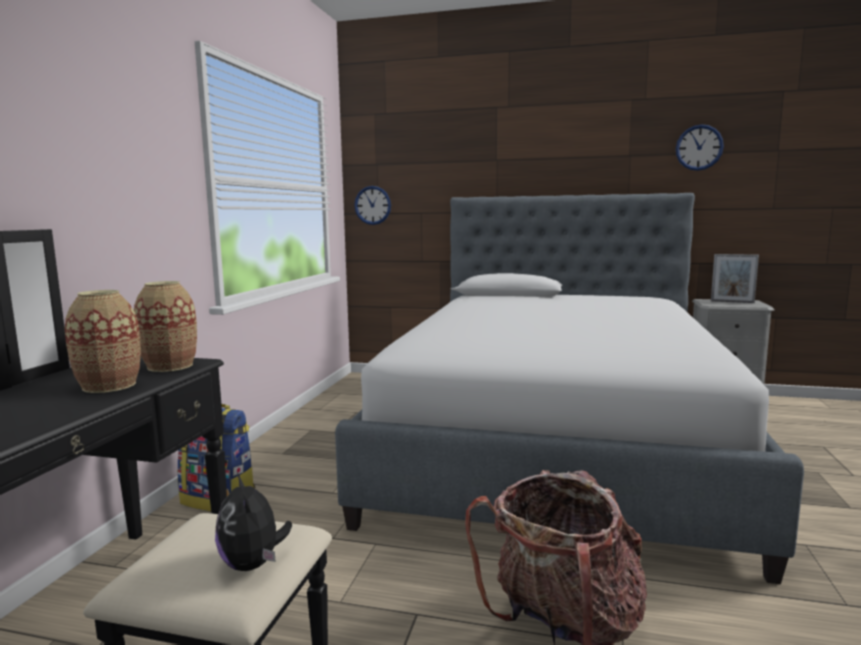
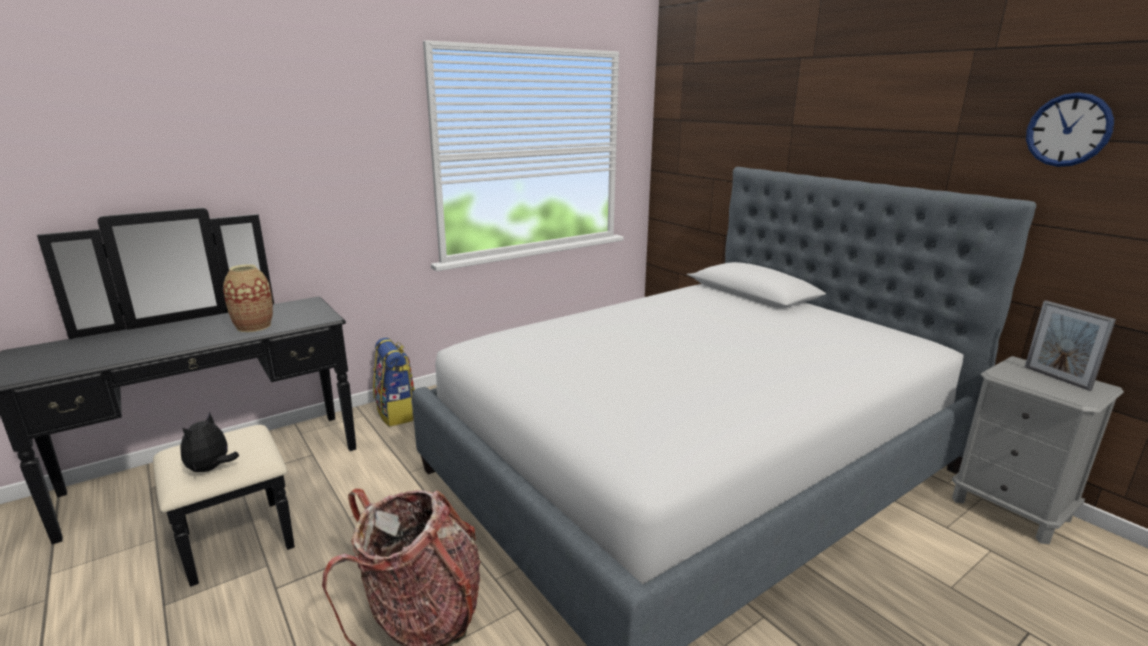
camera: 40 degrees right, 10 degrees up
(170, 366) = (309, 318): vase -> none
(372, 205) = (672, 164): wall clock -> none

